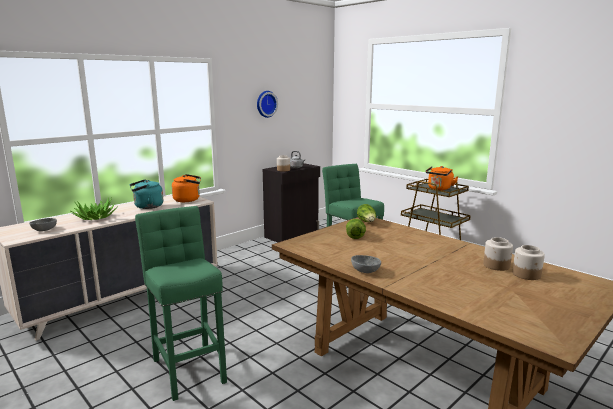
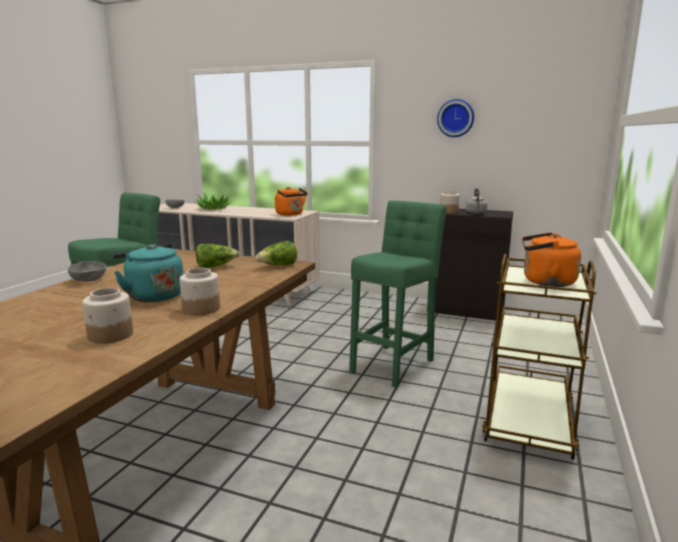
camera: 65 degrees right, 0 degrees up
(147, 207) = (255, 211): turquoise kettle -> turquoise kettle (153, 296)
(527, 274) = (68, 355): jar -> jar (201, 309)

